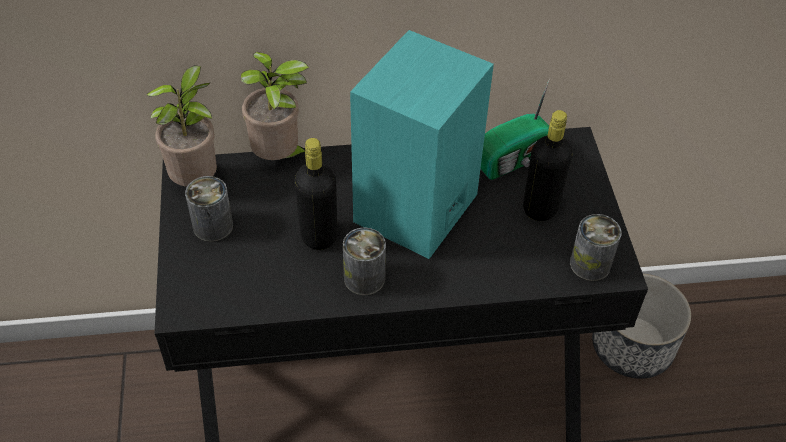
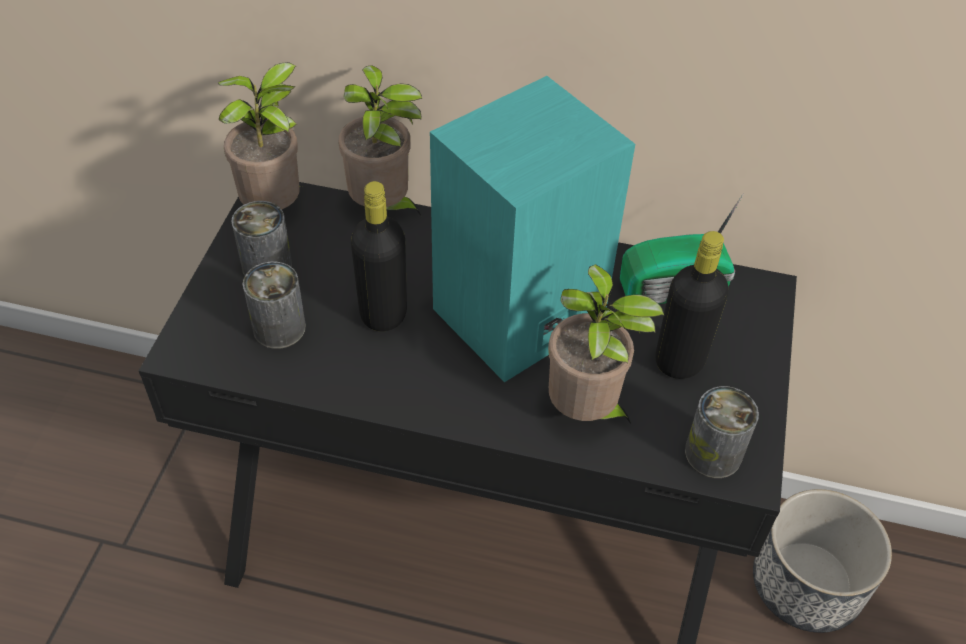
camera: 20 degrees right, 0 degrees up
(364, 278) = (412, 381): can -> can (279, 328)
(494, 263) = (586, 412): none -> potted plant

